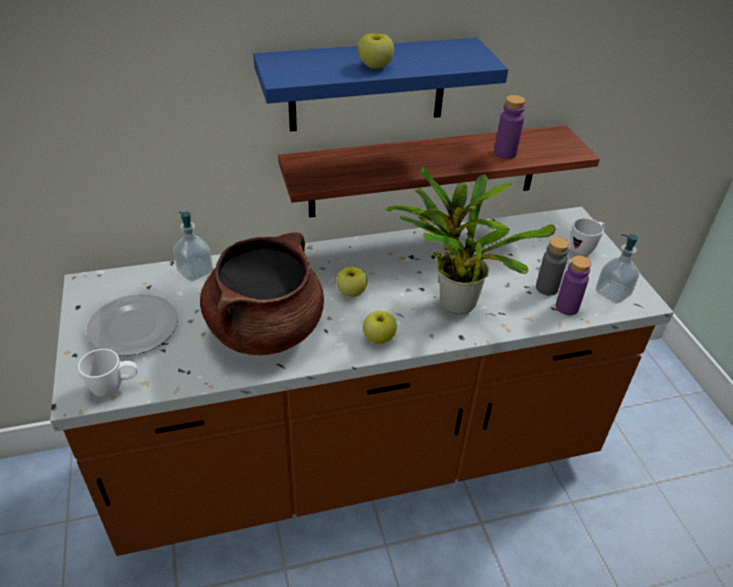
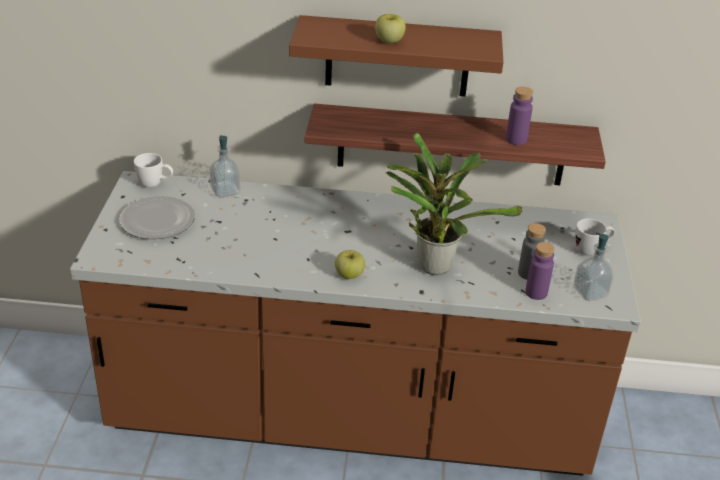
camera: 20 degrees right, 5 degrees down
(115, 387) = (124, 258): white mug -> white mug (155, 184)
(266, 329) = (259, 246): brown cooking pot -> none
(351, 292) = (346, 236): apple -> none
(367, 85) = (397, 56): blue shelf -> brown shelf

